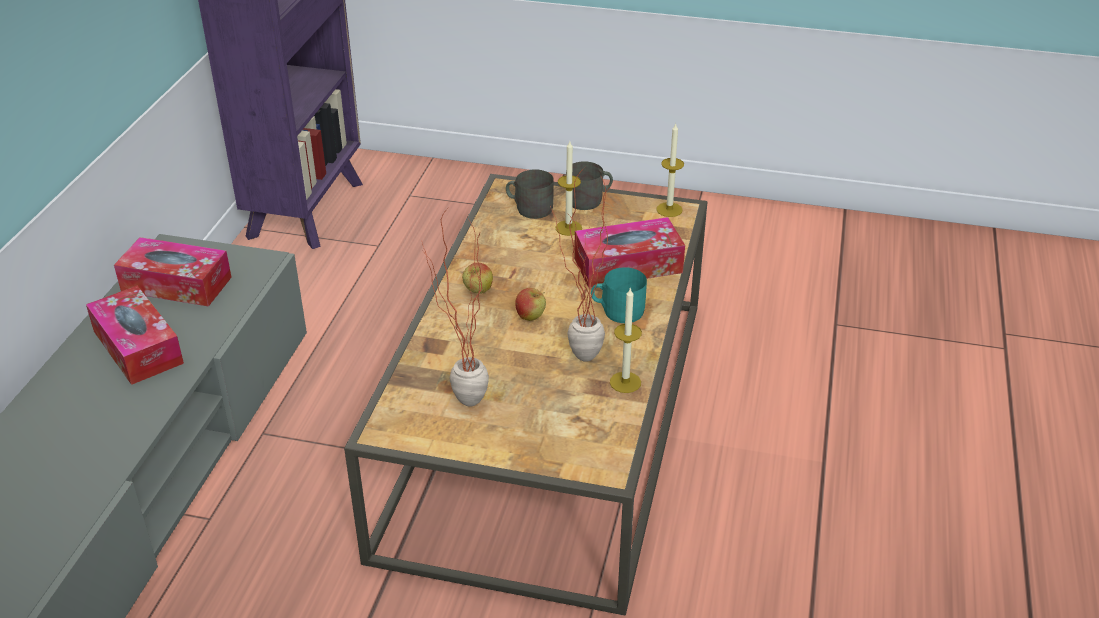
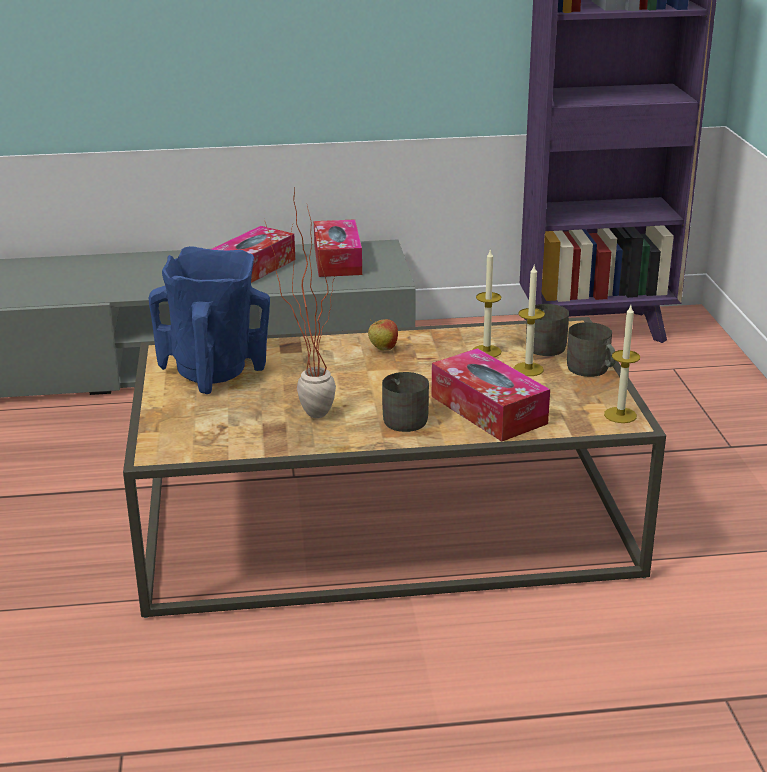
camera: 70 degrees right, 10 degrees down
(458, 403) = (216, 372): potted plant -> blue vase
(530, 317) = (361, 379): apple -> none
(617, 310) = (404, 417): turquoise mug -> grey mug
(625, 382) = (289, 440): candle -> candle (486, 351)

